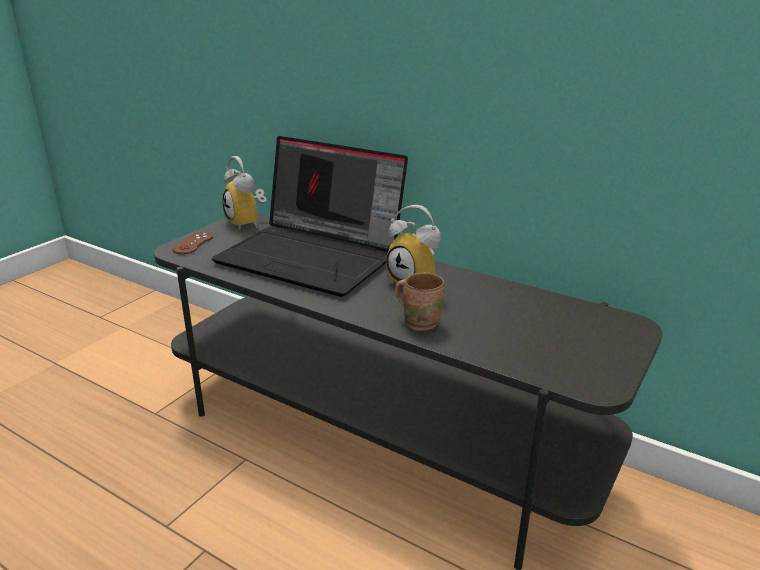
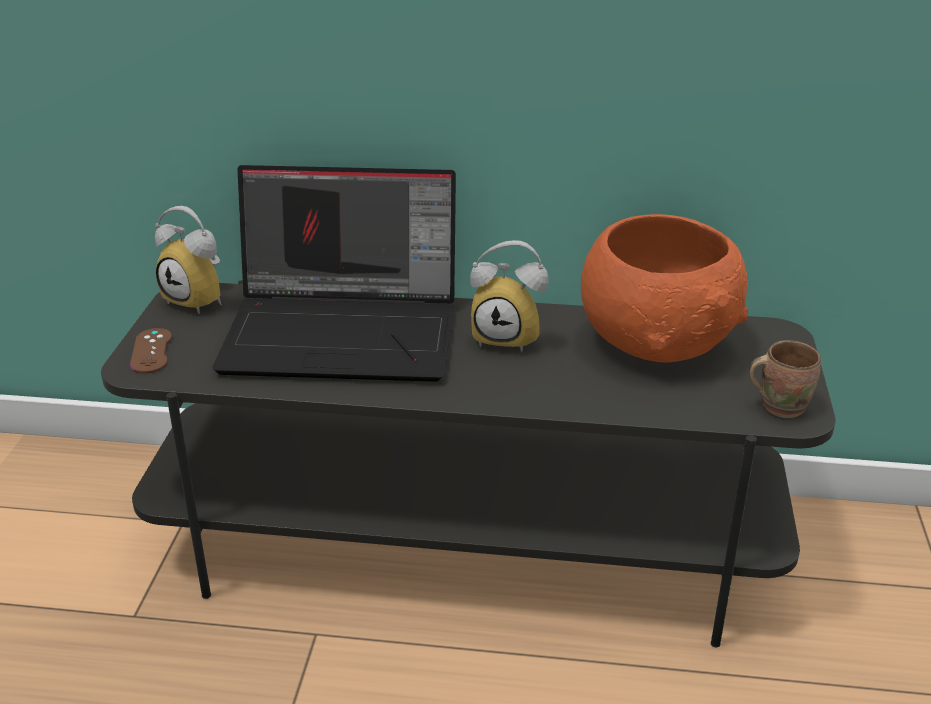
camera: 25 degrees left, 5 degrees up
(420, 322) = (558, 390): brown mug -> brown mug (780, 405)
(526, 310) = (659, 343): none -> orange bowl

